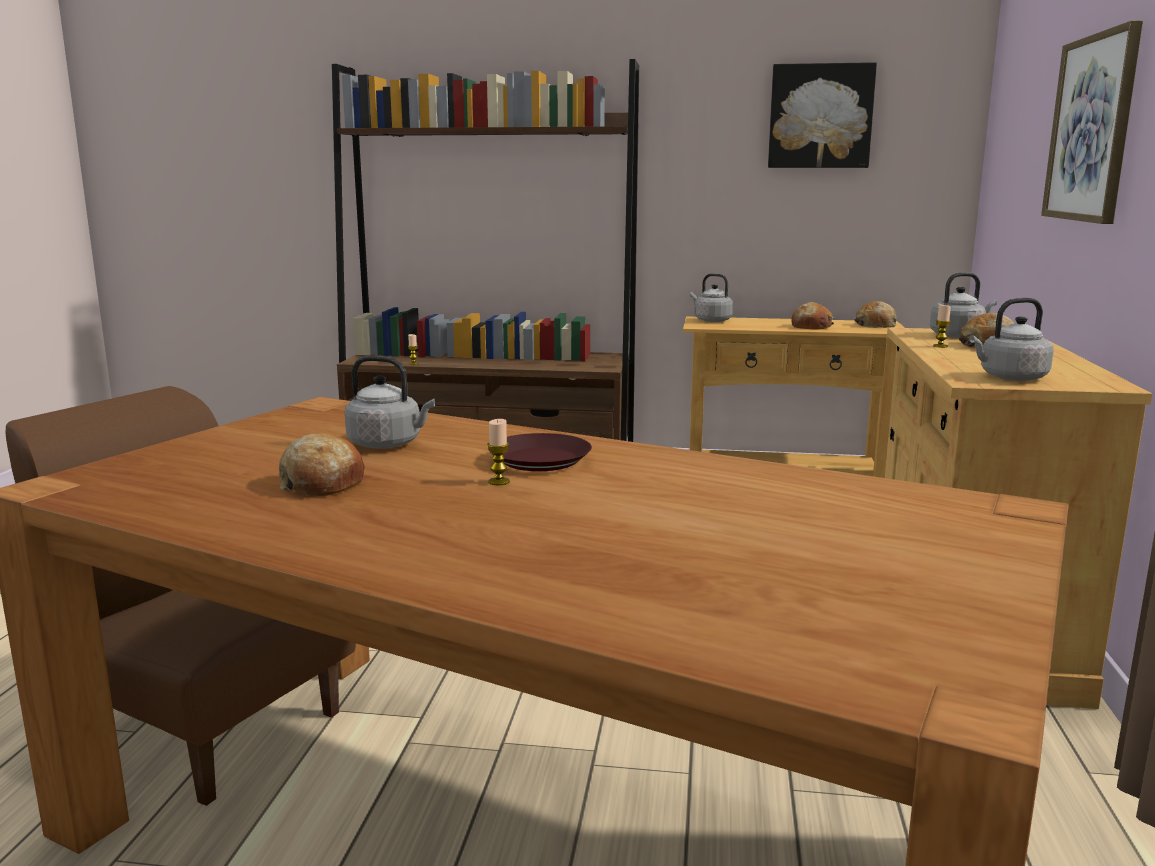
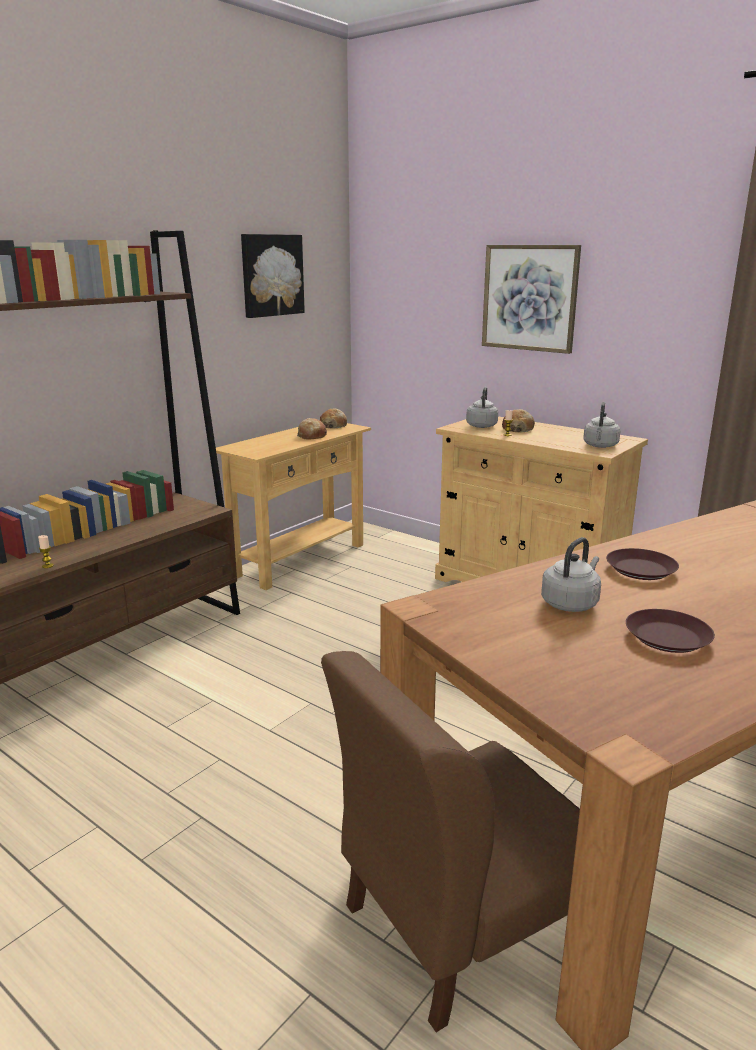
camera: 60 degrees left, 5 degrees up
(322, 484) = (667, 638): bread -> brown plate
(499, 482) = (685, 588): candle -> none
(711, 320) = (243, 448): grey kettle -> none

